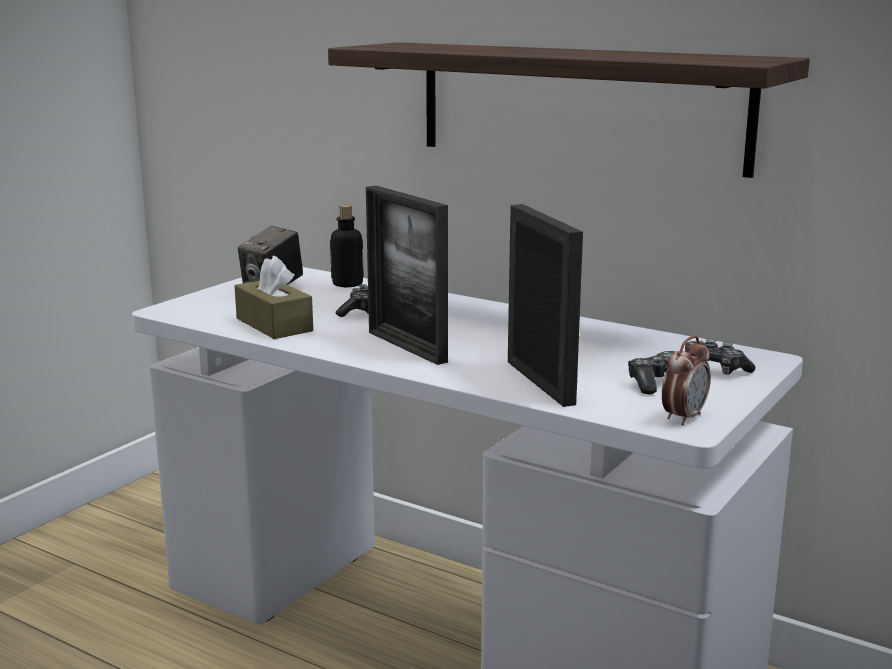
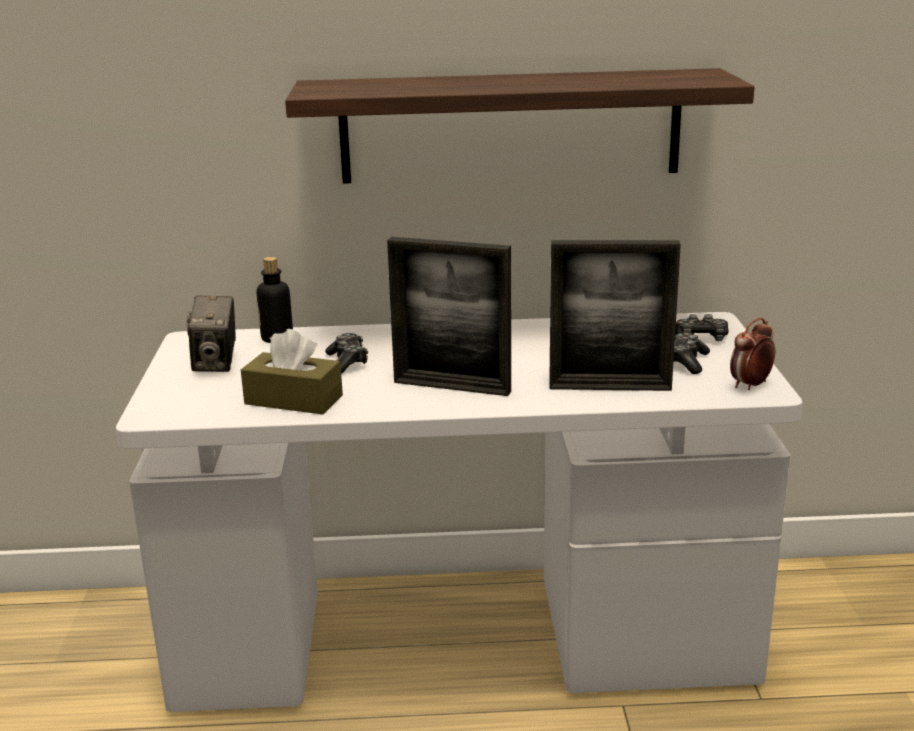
camera: 35 degrees left, 5 degrees up
(540, 382) = (609, 387): picture frame -> picture frame turned 150 degrees clockwise
(684, 417) = (750, 385): alarm clock -> alarm clock turned 135 degrees counterclockwise

